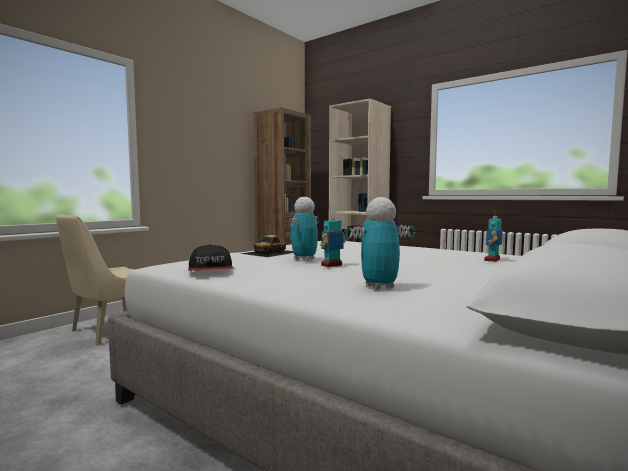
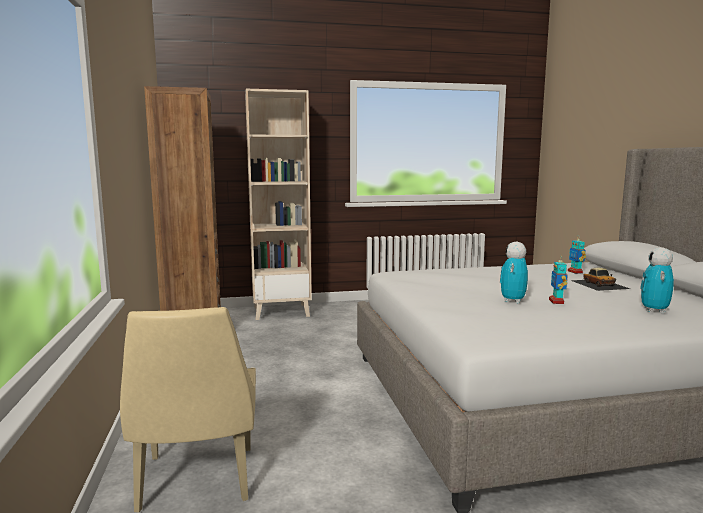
camera: 50 degrees left, 5 degrees up
(211, 270) = (541, 332): cap -> none
(270, 252) = (457, 301): toy car -> toy car (599, 284)
(304, 259) = (512, 301): toy robot -> toy robot turned 45 degrees clockwise

